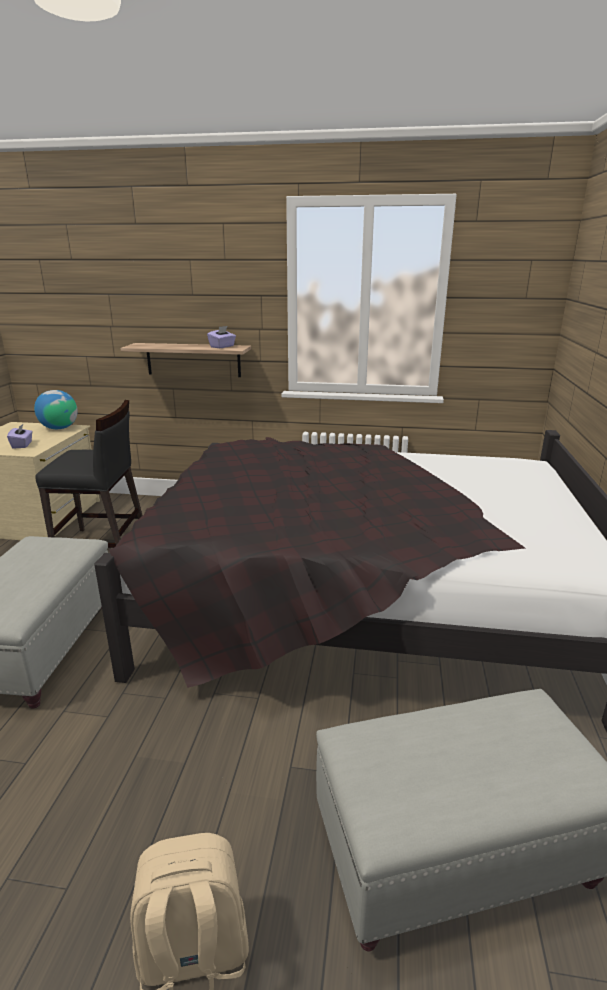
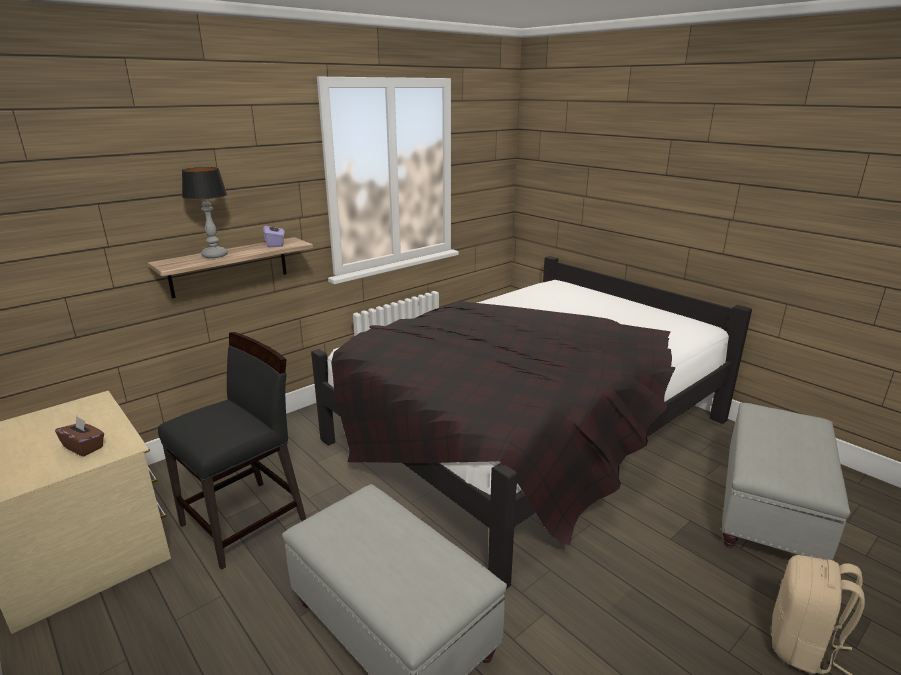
camera: 50 degrees left, 0 degrees up
(22, 445) = (84, 447): purple tissue box -> brown tissue box
(59, 428) = (73, 410): globe -> none
(171, 345) = (214, 255): none -> table lamp

